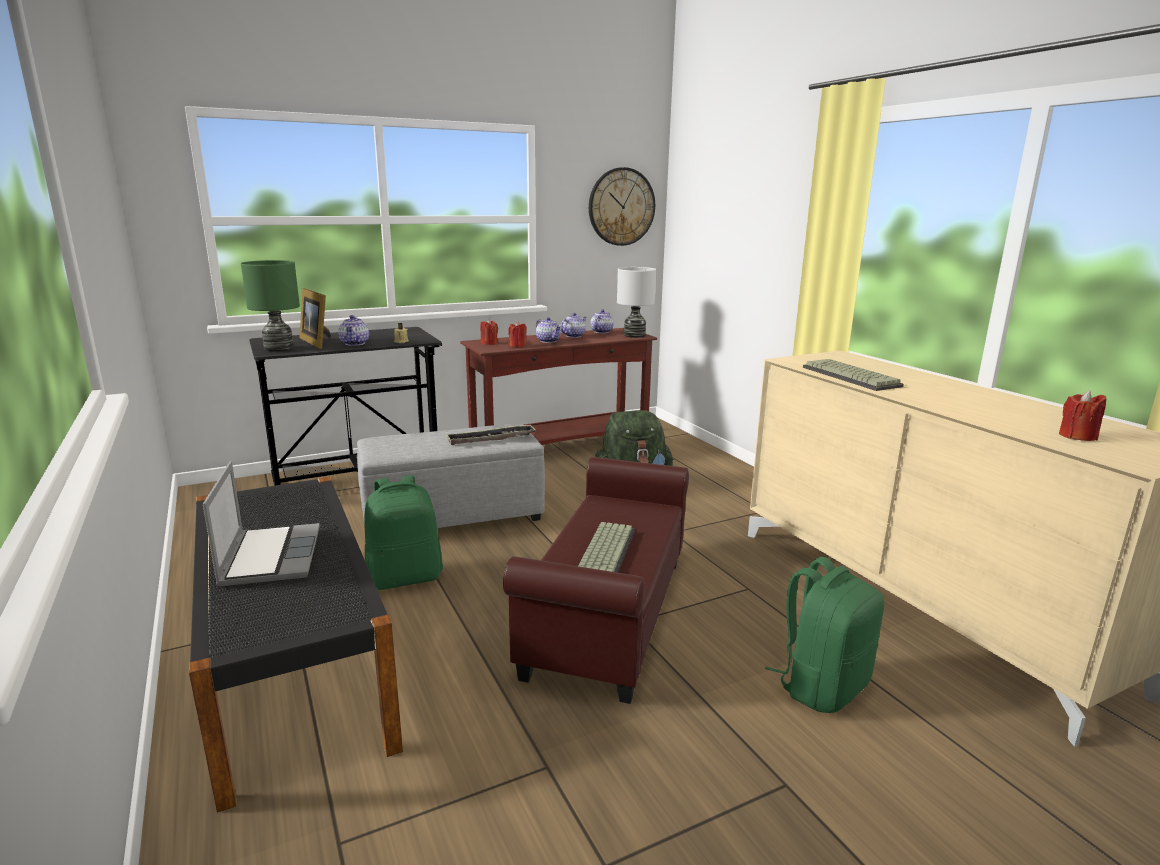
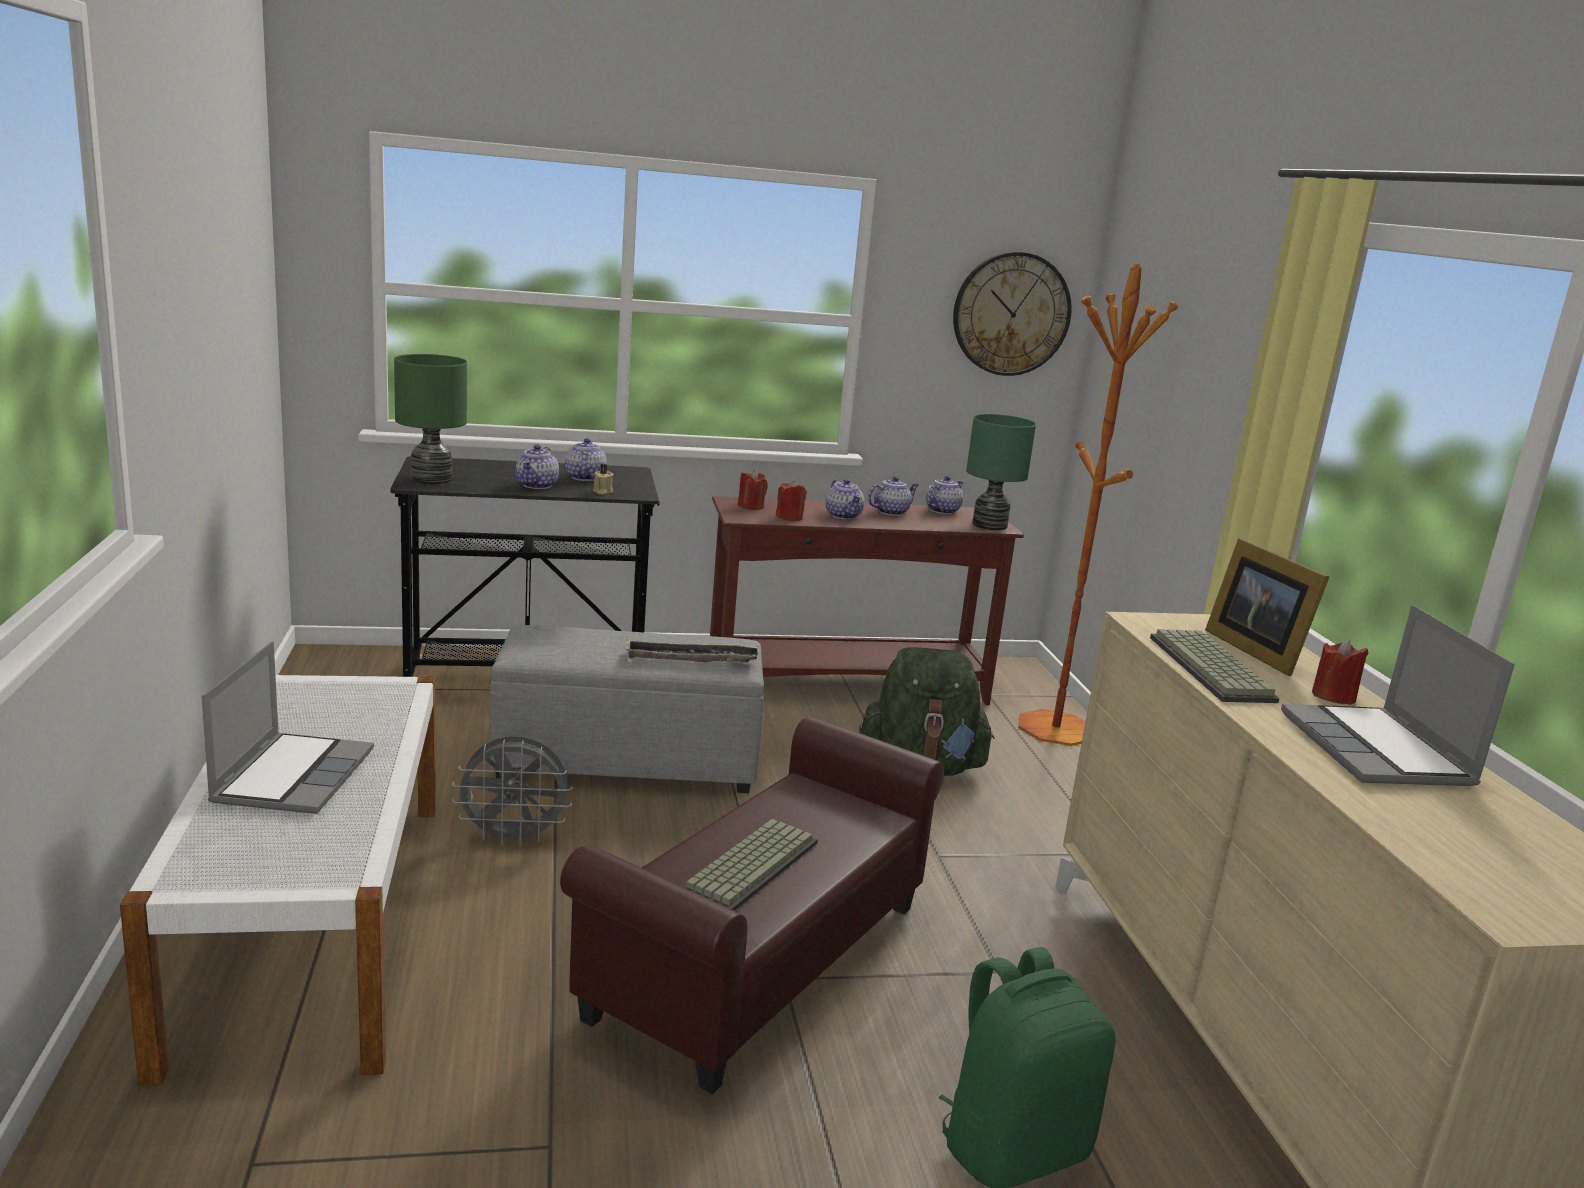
camera: 15 degrees right, 0 degrees up
(291, 662) = (312, 921): black bench -> white bench
(318, 342) = (489, 476): picture frame -> picture frame (1256, 650)
(382, 336) = (584, 477): none -> teapot
(405, 577) = (514, 838): green backpack -> grey fan
(634, 335) = (989, 525): grey table lamp -> green table lamp
(691, 451) = (1056, 728): none -> orange clothes rack
(977, 400) = (1378, 750): none -> laptop
(1077, 436) = (1469, 848): red candle -> red candle (1333, 696)

